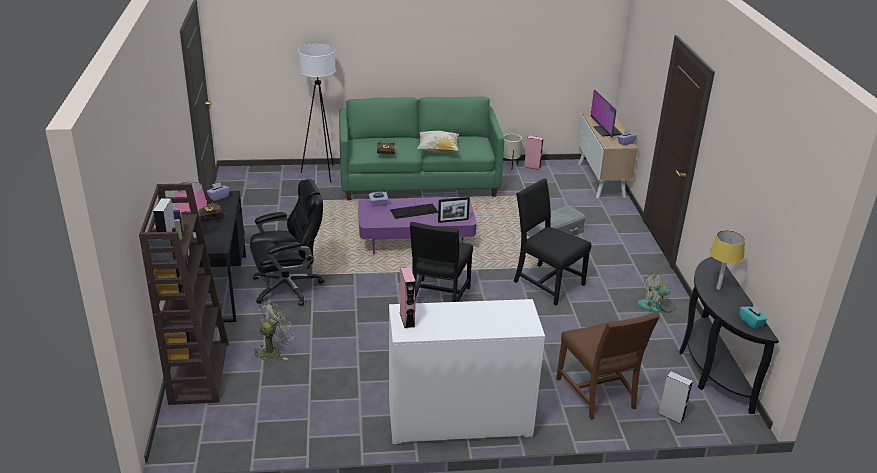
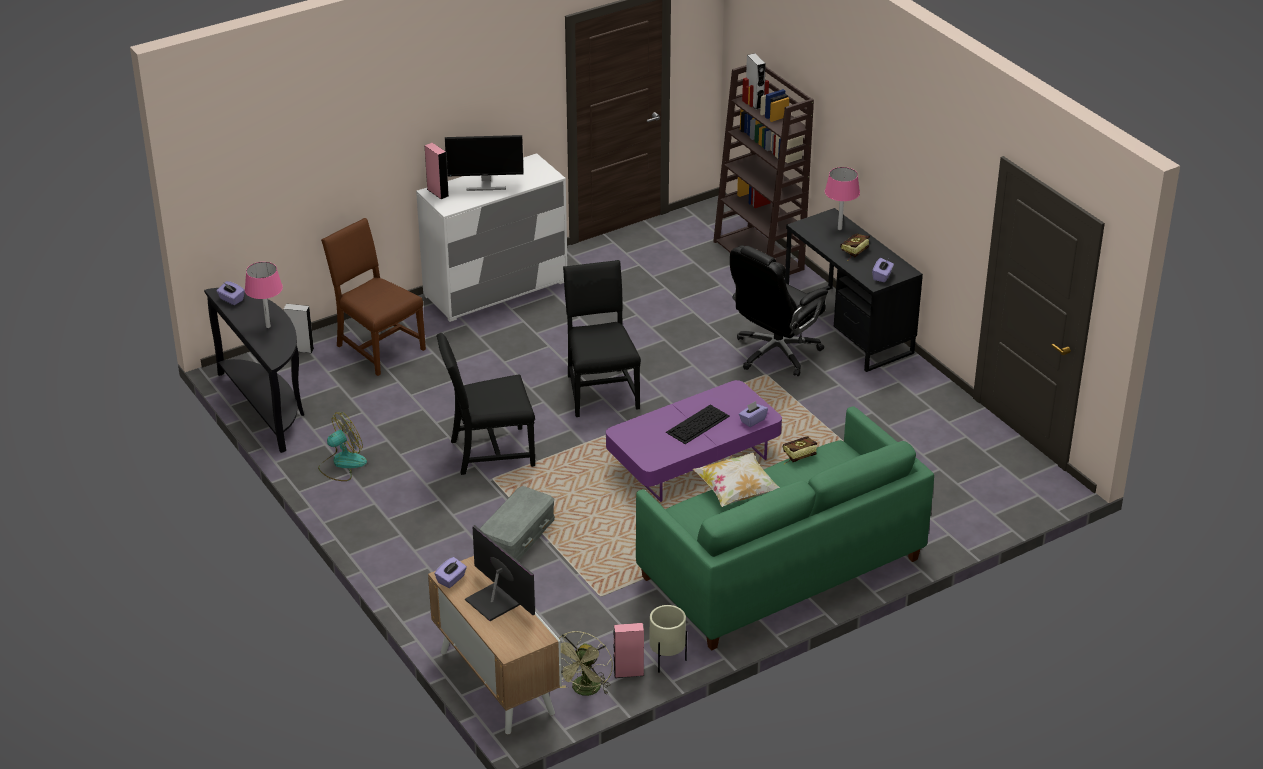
camera: 155 degrees right, 5 degrees up
(273, 351) = (715, 290): green fan -> green fan (585, 691)
(321, 173) = (935, 531): white floor lamp -> none
(407, 319) = (539, 170): pink speaker -> pink speaker (437, 192)
(453, 220) = (637, 426): picture frame -> none
(472, 319) = (485, 185): none -> monitor
(546, 283) = (489, 452): black chair -> black chair turned 150 degrees clockwise
(718, 288) = (268, 326): yellow table lamp -> pink table lamp
(751, 322) = (231, 299): turquoise tissue box -> purple tissue box

